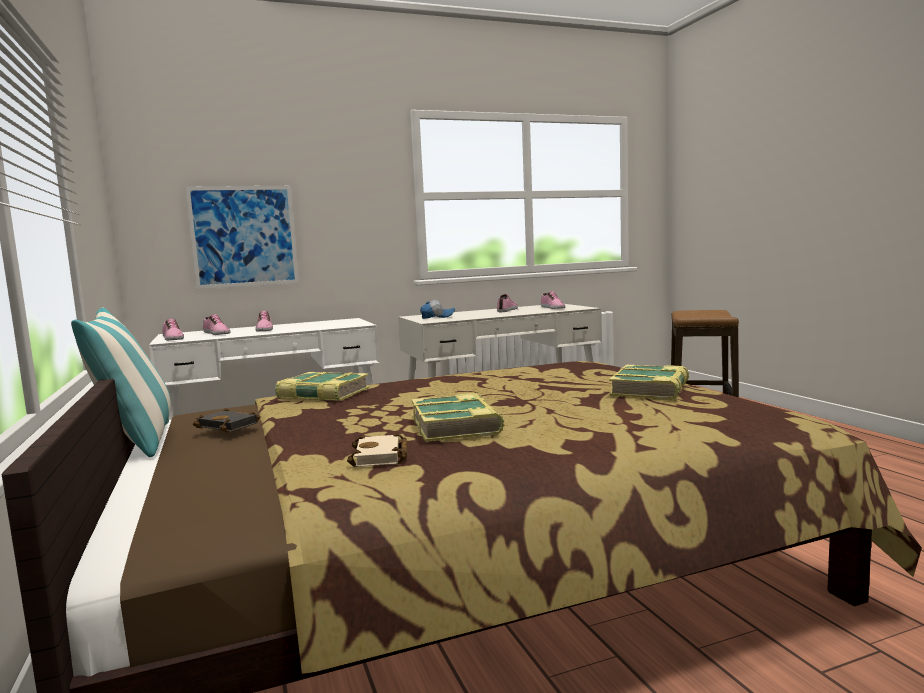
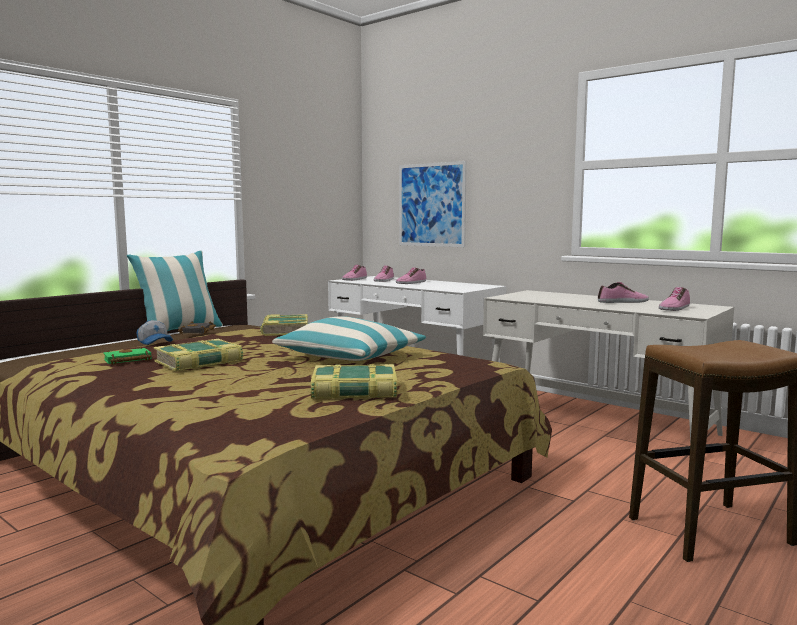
camera: 60 degrees right, 0 degrees up
(381, 457) = (126, 360): beige book -> green book
(437, 317) = (533, 296): cap -> cap (155, 342)
(512, 383) = (351, 357): none -> pillow

